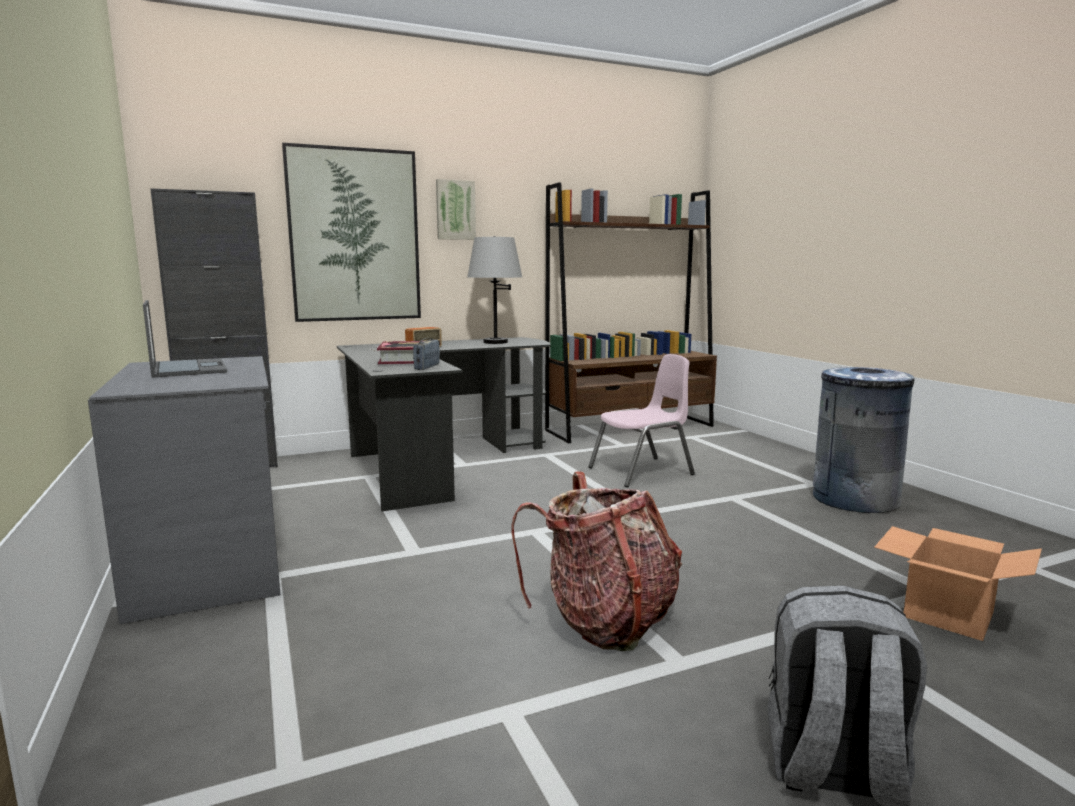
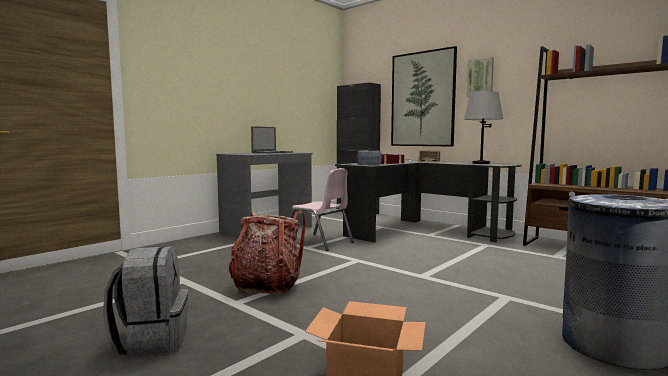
camera: 65 degrees right, 5 degrees down
(642, 471) = (506, 268): pink chair -> pink chair (319, 242)

